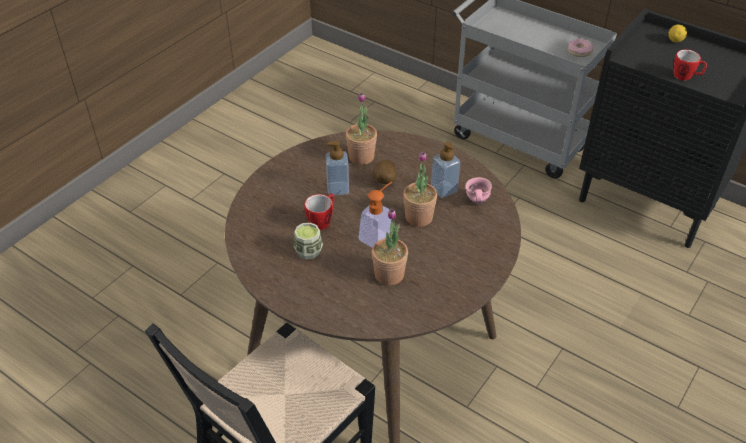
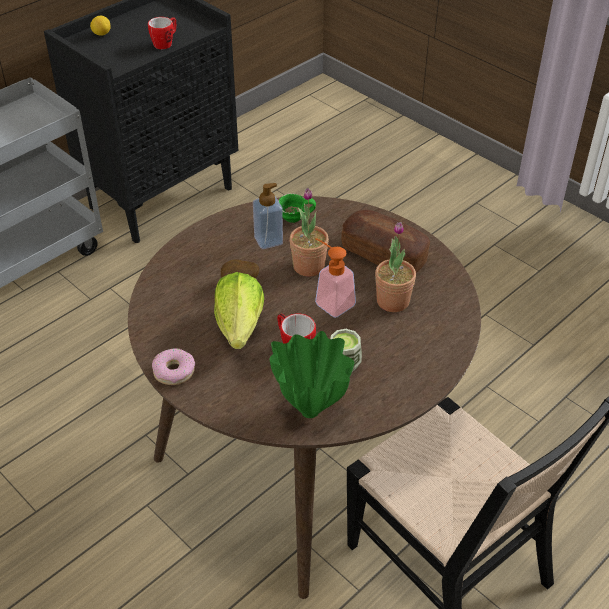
camera: 80 degrees left, 0 degrees up
(256, 238) = (311, 412): none -> green vase
(338, 189) = (239, 327): soap dispenser -> lettuce
(361, 157) = (186, 299): potted plant -> none
(449, 264) = (384, 255): none -> bread
(475, 202) = (295, 221): pink mug -> green mug
(579, 51) = (29, 116): donut -> donut (174, 371)

